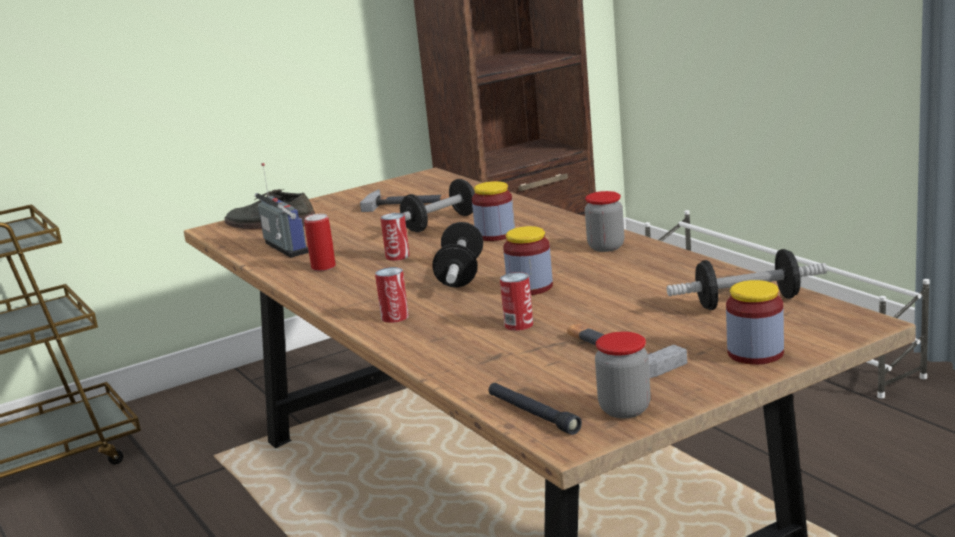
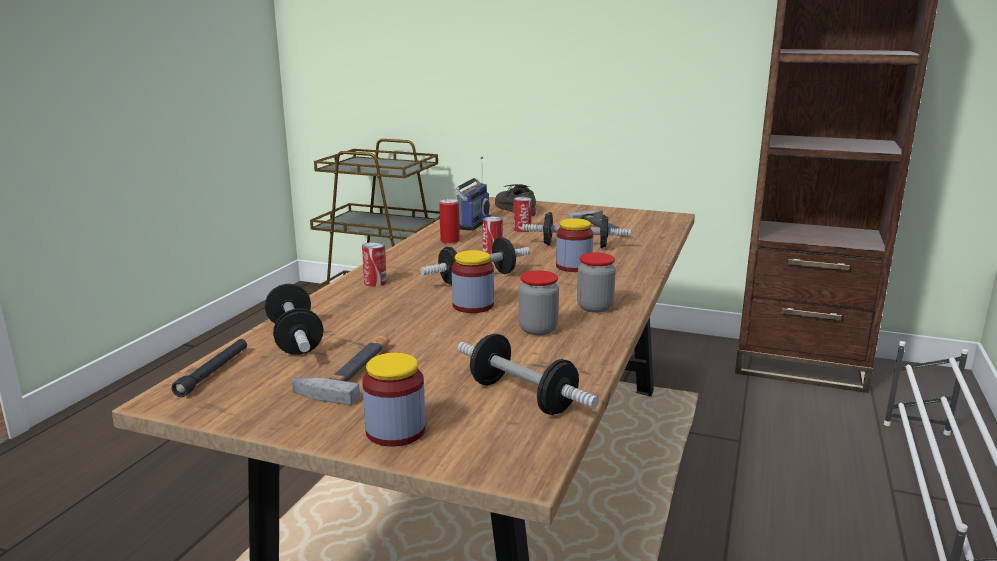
camera: 50 degrees right, 0 degrees up
(499, 370) = (295, 339): none -> dumbbell
(518, 325) = (391, 322): can -> can (522, 229)
(624, 409) = (237, 404): jar -> jar (538, 329)

